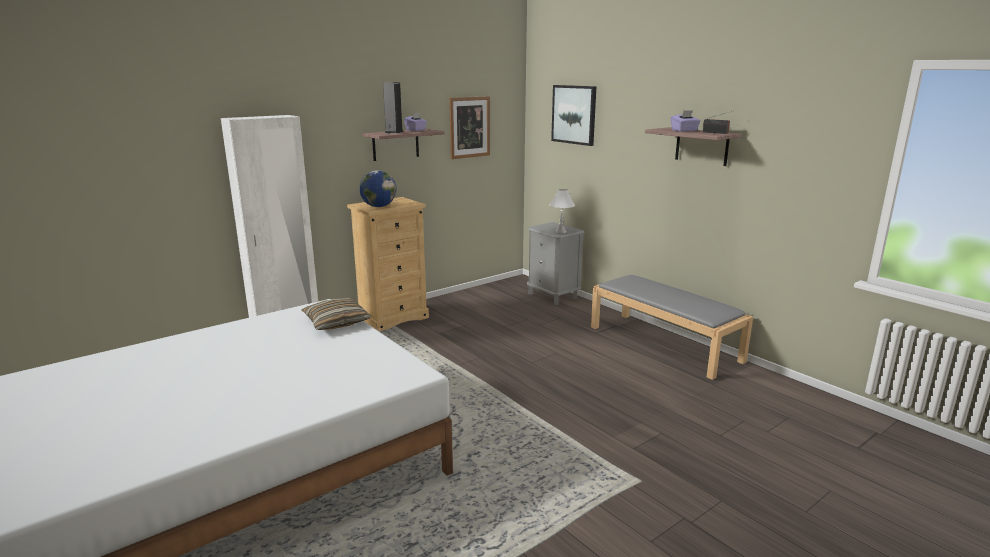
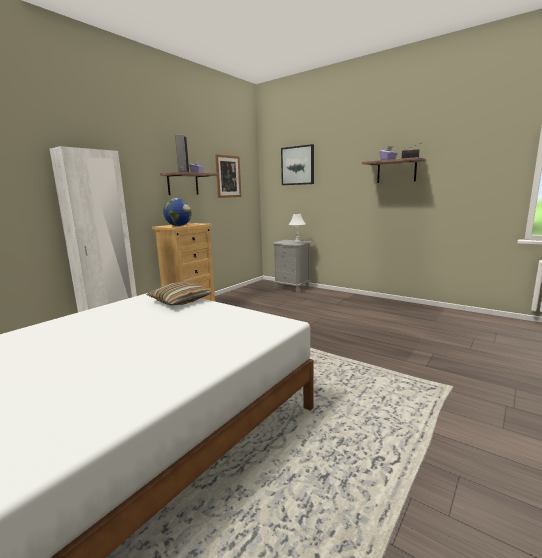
camera: 15 degrees left, 5 degrees down
(664, 343) = (384, 304): grey bench -> none

